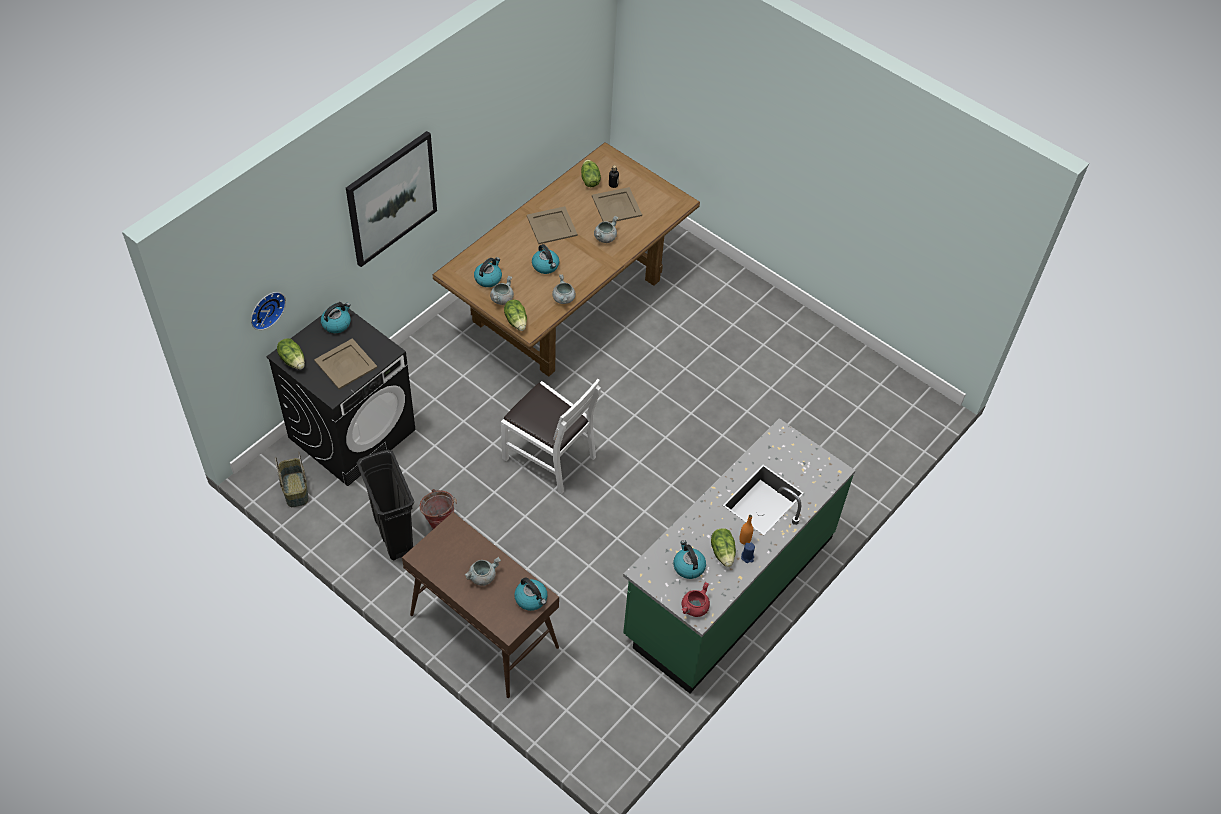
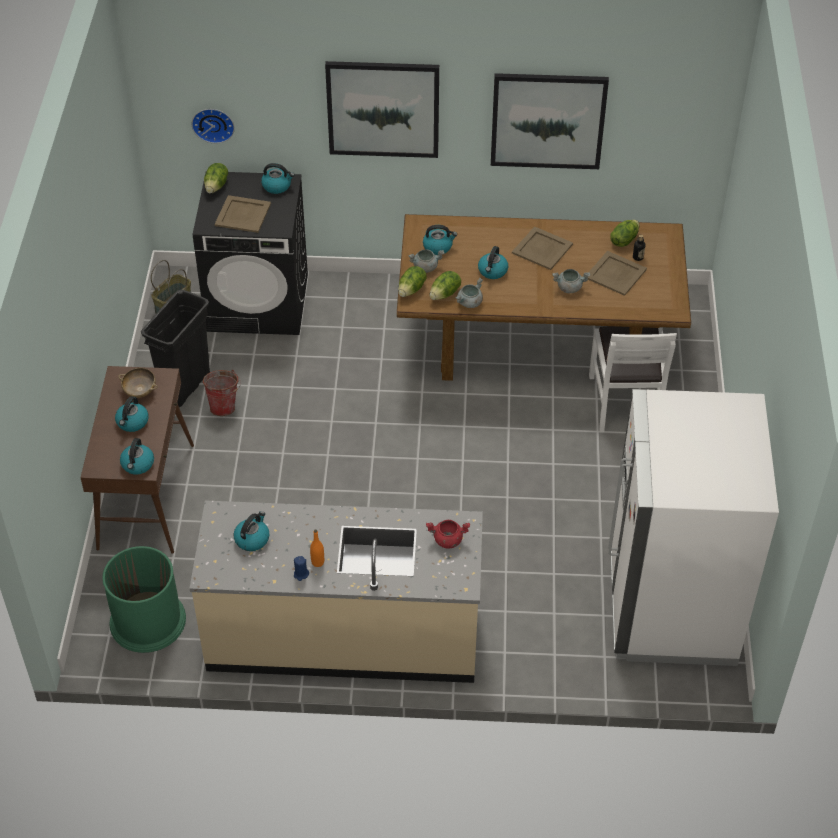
camera: 55 degrees right, 5 degrees down
(452, 551) = (139, 391): none -> beige bowl
(482, 576) = (132, 422): grey cooking pot -> kettle
(502, 124) = (548, 120): none -> picture
(549, 456) = (358, 431): white chair -> white chair (625, 402)
(609, 704) = (147, 620): none -> green trash can
(694, 608) = (212, 567): red cooking pot -> red cooking pot (447, 540)
(723, 552) = (290, 554): lettuce -> lettuce (445, 294)
(728, 586) = (343, 634): green counter -> beige counter
(856, 391) = (670, 605): none -> white fridge

